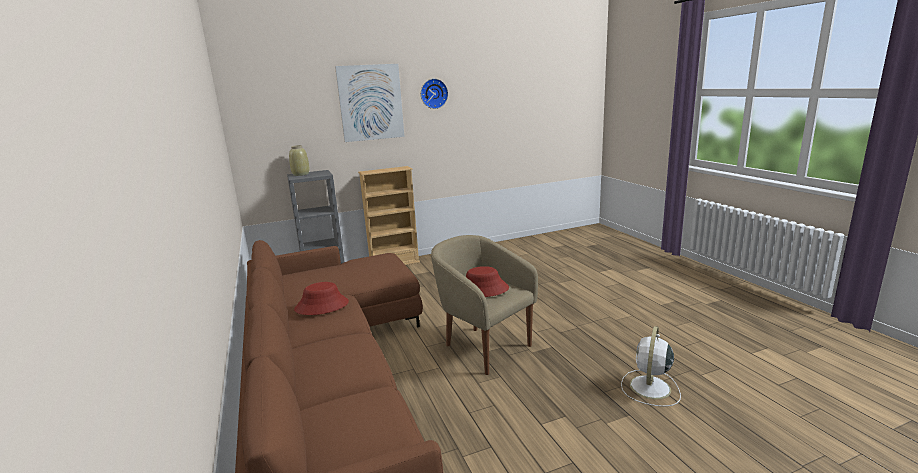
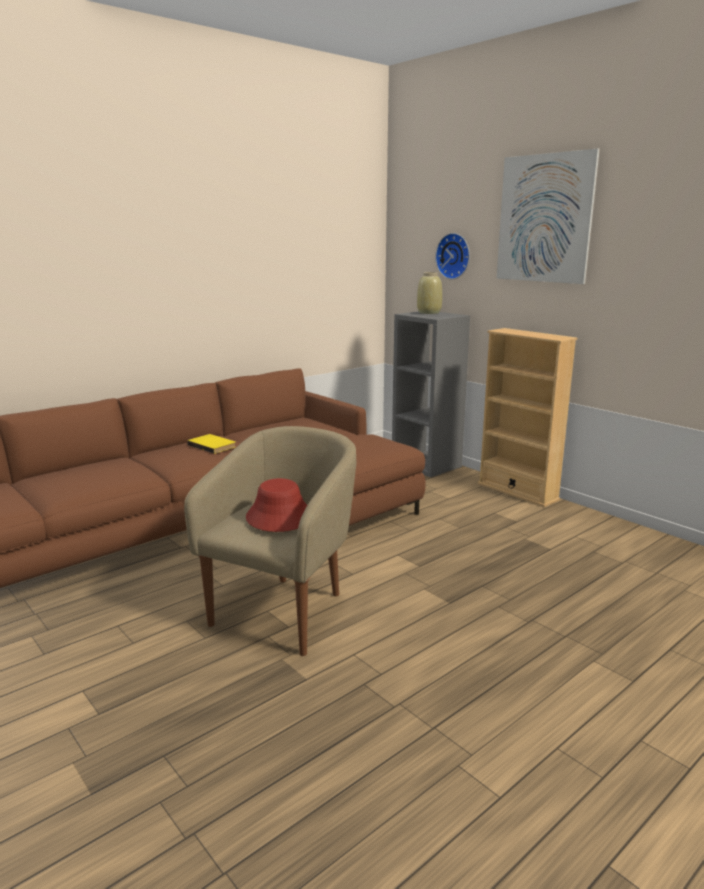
camera: 70 degrees right, 0 degrees up
(322, 306) = (213, 445): red hat -> yellow book
(433, 93) = (656, 207): wall clock -> wall clock (454, 256)
(649, 388) = (175, 826): white fan -> none

